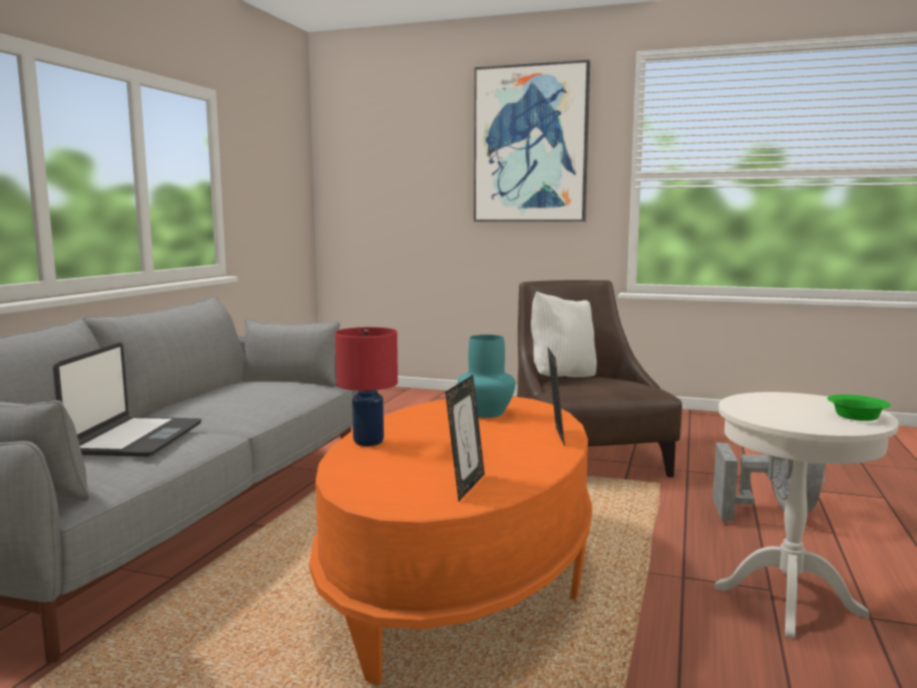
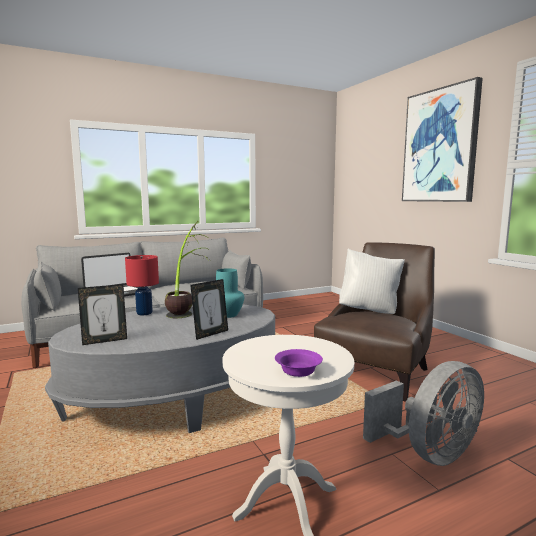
camera: 45 degrees right, 0 degrees up
(412, 422) = (187, 310): none -> potted plant
(461, 578) = (176, 399): orange coffee table -> grey coffee table
(857, 416) = (299, 370): green bowl -> purple bowl

